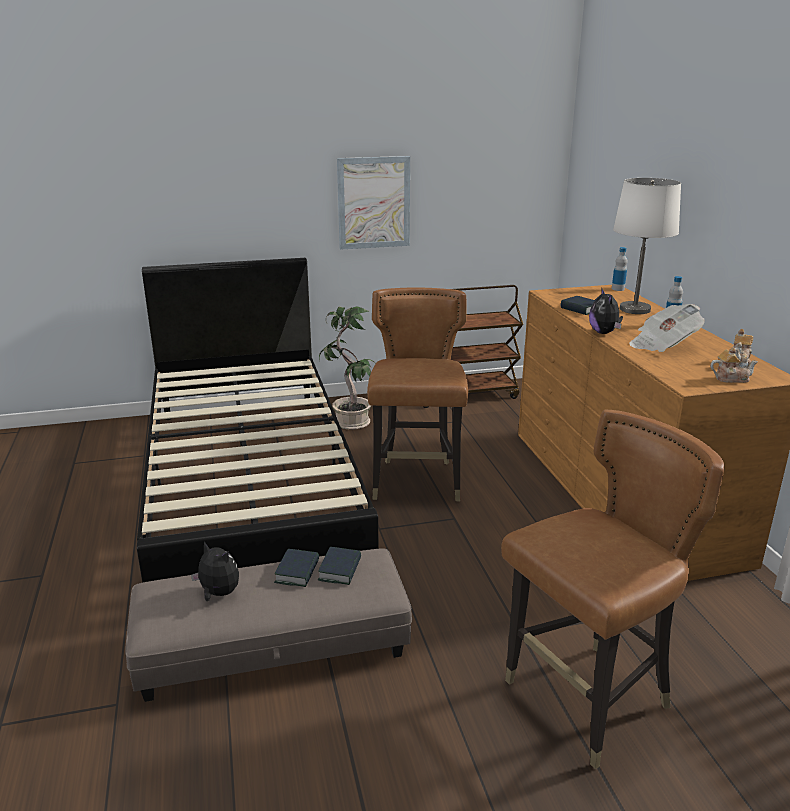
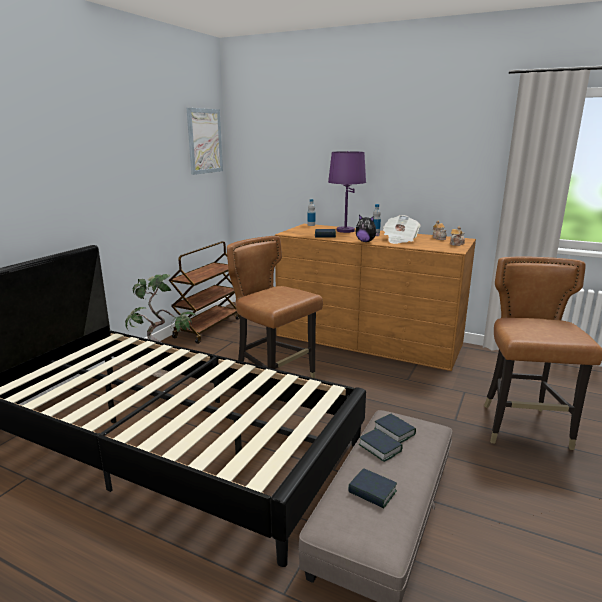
camera: 50 degrees left, 5 degrees down
(218, 594) = (372, 492): plush toy -> book
(374, 203) = (129, 192): picture -> picture (204, 141)
(634, 309) = (345, 230): white table lamp -> purple table lamp

